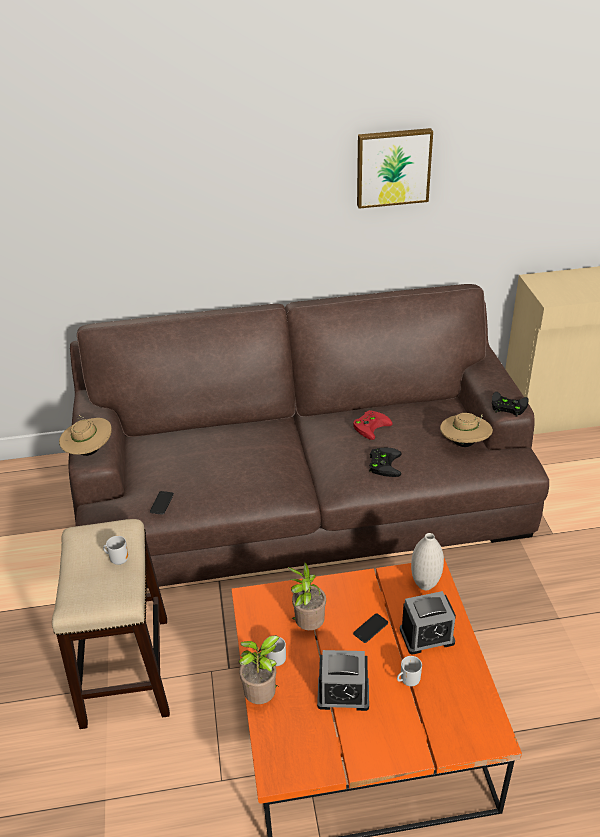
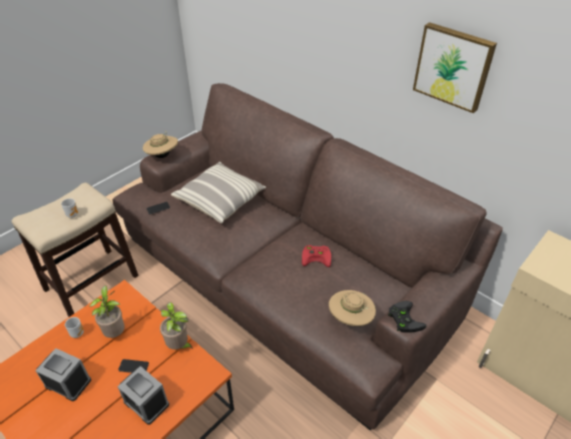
camera: 50 degrees right, 5 degrees up
(210, 450) = (220, 200): none -> pillow
(262, 697) = (44, 344): potted plant -> potted plant (179, 346)
(343, 693) = (68, 383): alarm clock -> alarm clock turned 150 degrees clockwise
(383, 463) = (282, 284): black game controller -> none
(408, 680) = (98, 413): mug -> none
(425, 584) = (196, 376): white vase -> none

